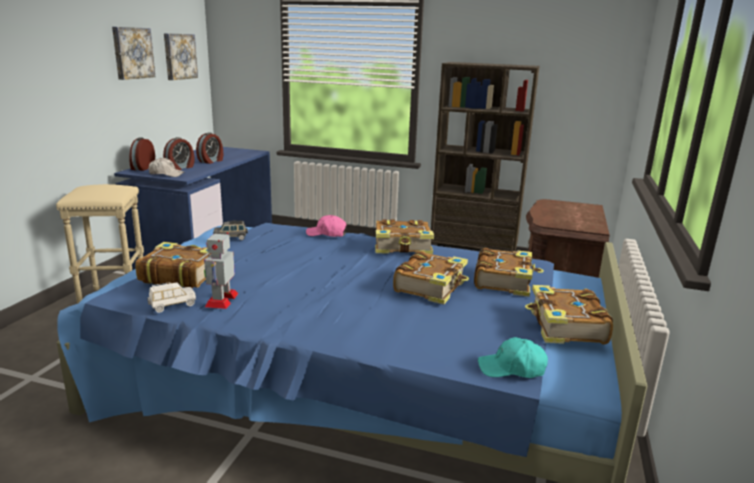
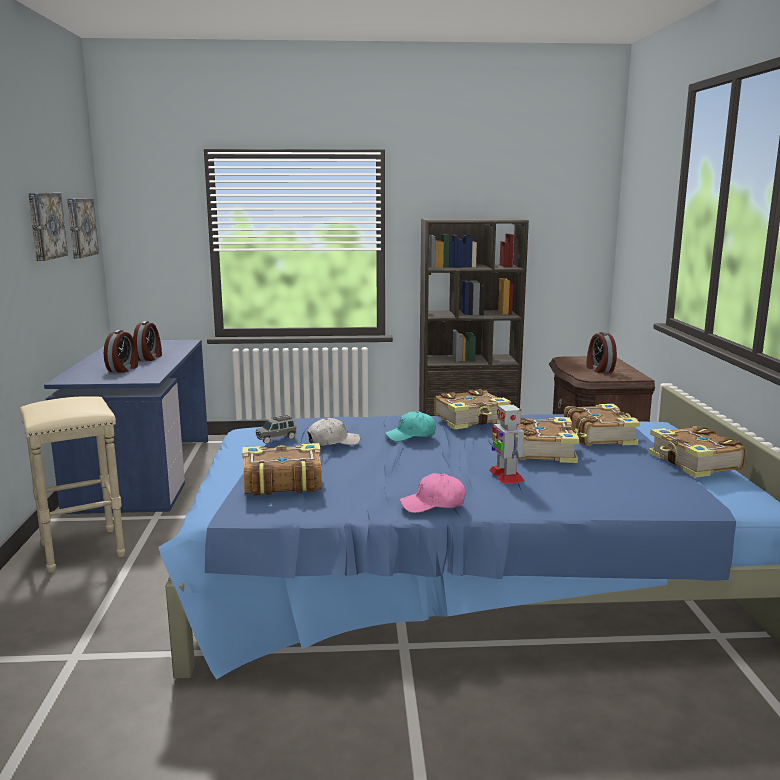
camera: 20 degrees left, 5 degrees down
(142, 168) = (73, 375): alarm clock -> alarm clock (599, 369)
(166, 174) = (118, 378): white cap -> white cap (333, 442)
(172, 305) = (317, 510): white toy car -> none
(222, 300) = (363, 496): toy robot -> toy robot (506, 476)
(327, 234) = (377, 419): pink cap -> pink cap (433, 504)
(512, 368) = (694, 502): turquoise cap -> turquoise cap (411, 435)

